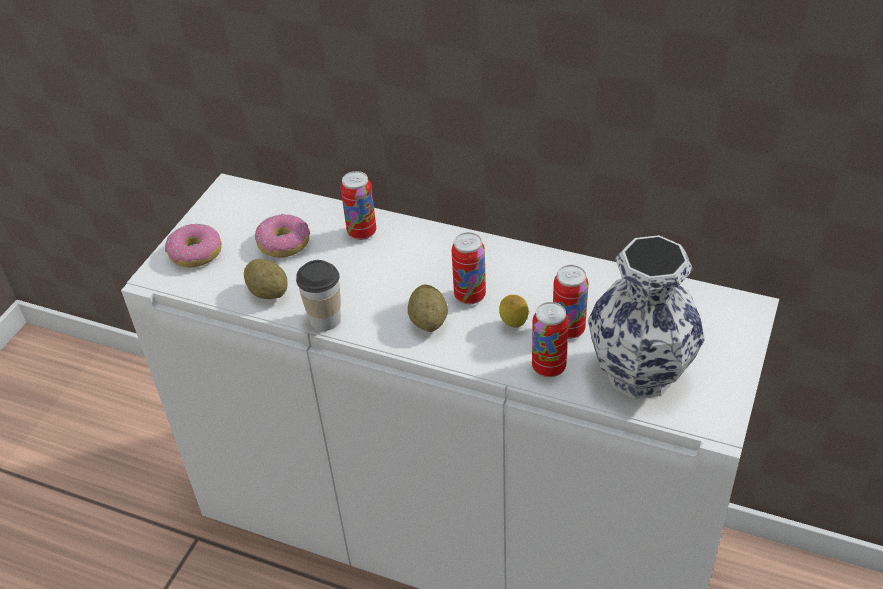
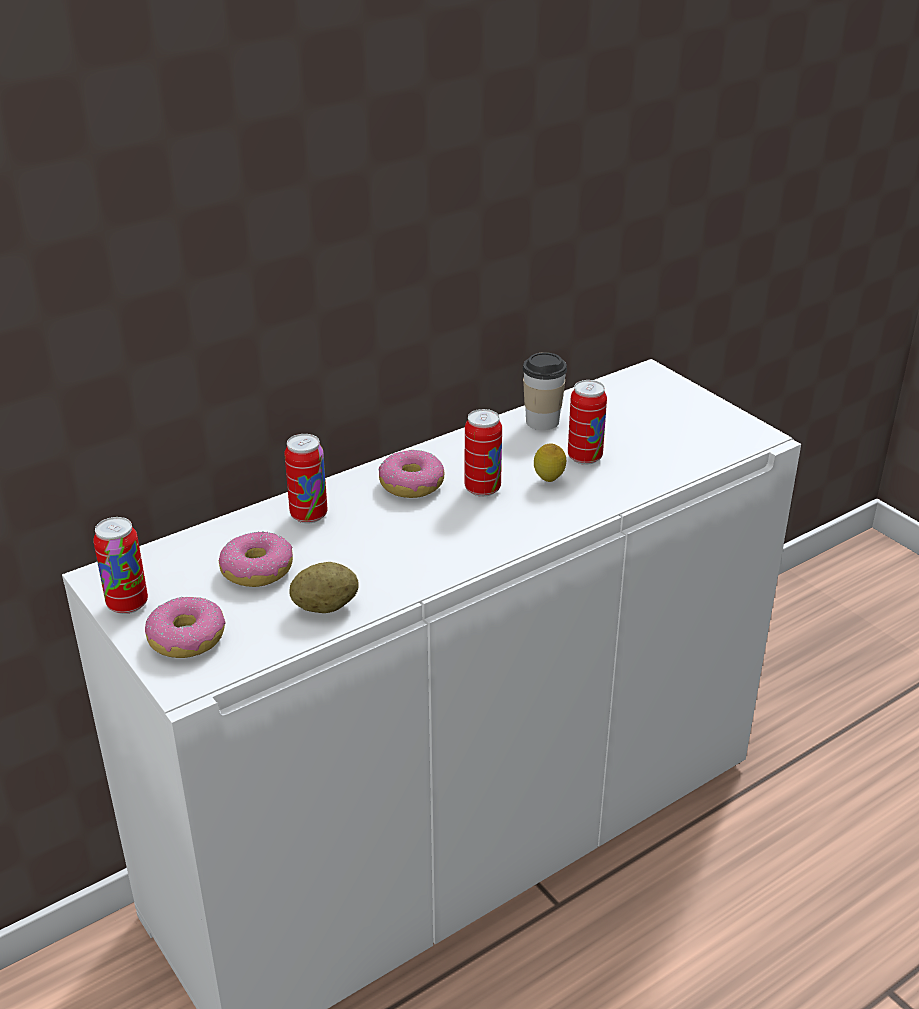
camera: 60 degrees left, 10 degrees down
(325, 319) = (414, 583): cup -> cup (542, 421)
(428, 321) = (491, 523): potato -> none
(442, 259) = (412, 484): none -> donut
(548, 367) = (620, 484): can -> can (127, 604)
(640, 374) = (674, 446): vase -> none

